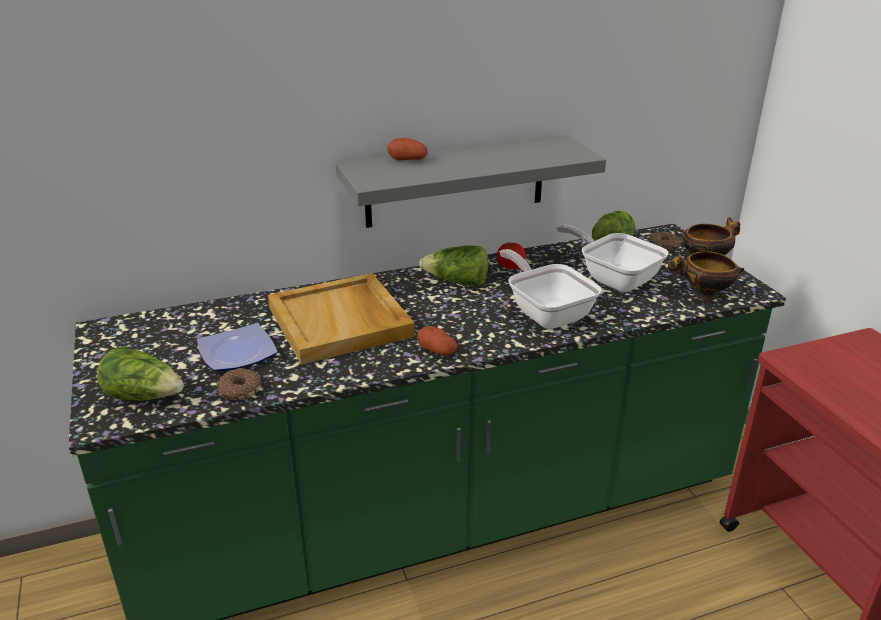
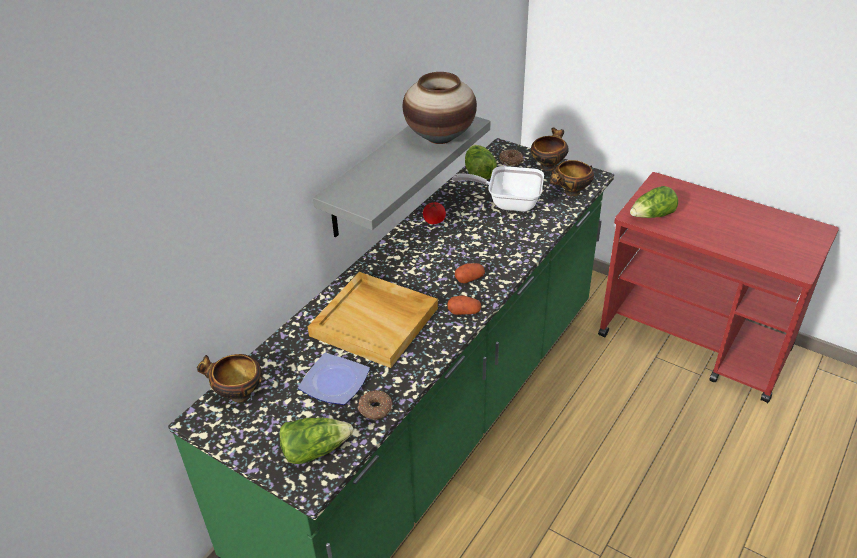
camera: 35 degrees left, 10 degrees up
(153, 325) = (238, 394): none -> bowl
(408, 160) = (363, 173): potato -> potato (469, 278)
(457, 282) = (414, 251): lettuce -> lettuce (652, 216)
(529, 156) = (440, 137): none -> vase
(546, 313) = (497, 249): frying pan -> none

